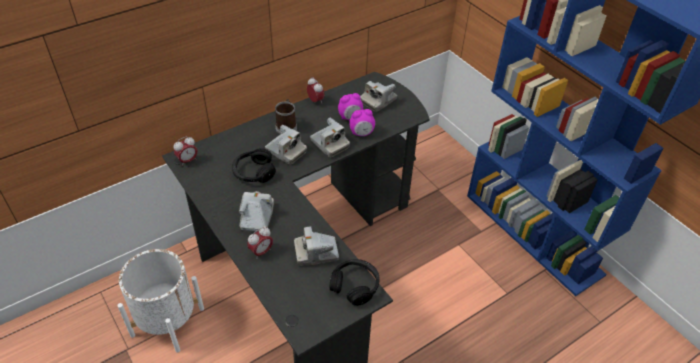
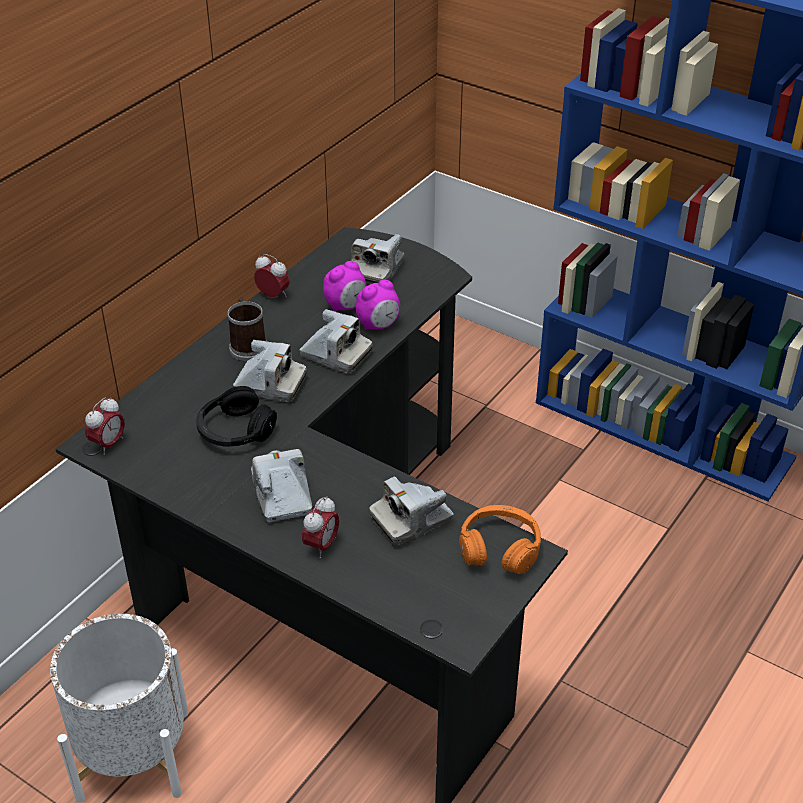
camera: 20 degrees left, 5 degrees down
(355, 285) = (499, 548): black headphones -> orange headphones

